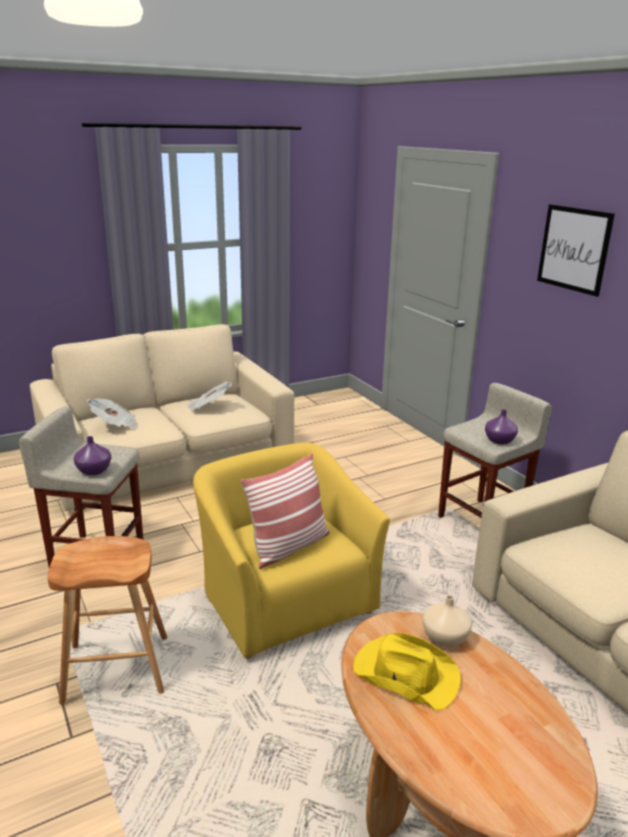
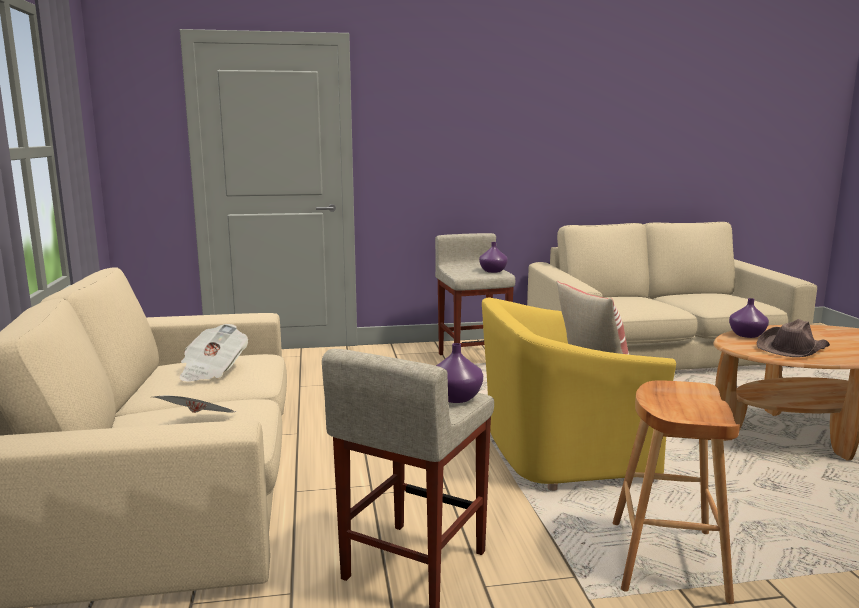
camera: 70 degrees left, 10 degrees down
(405, 673) = (792, 348): yellow hat -> brown hat
(445, 637) = (746, 335): beige vase -> purple vase
(574, 249) = (455, 109): picture -> none

